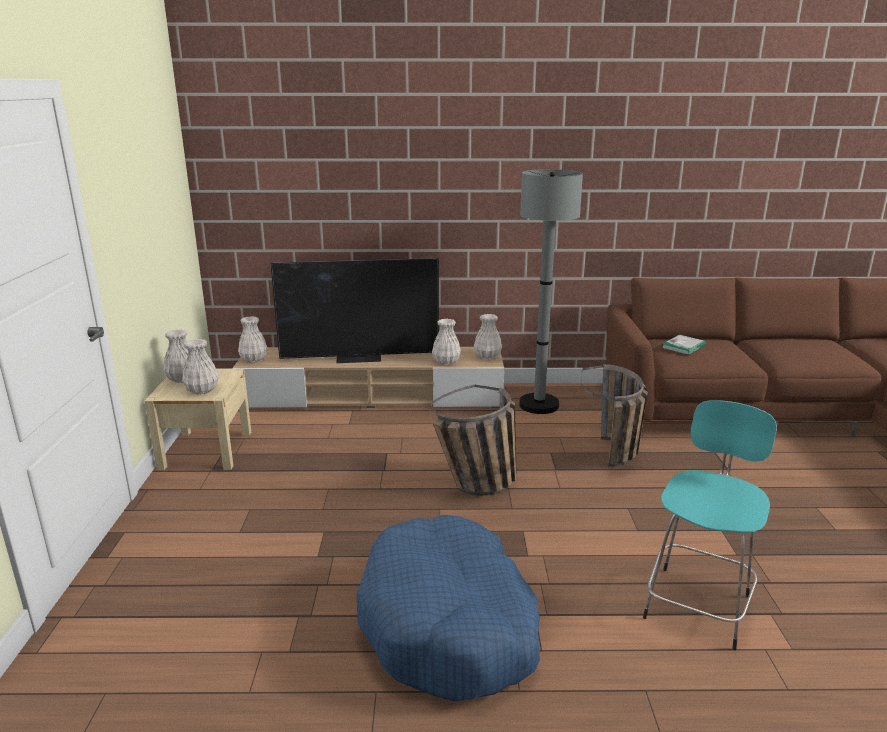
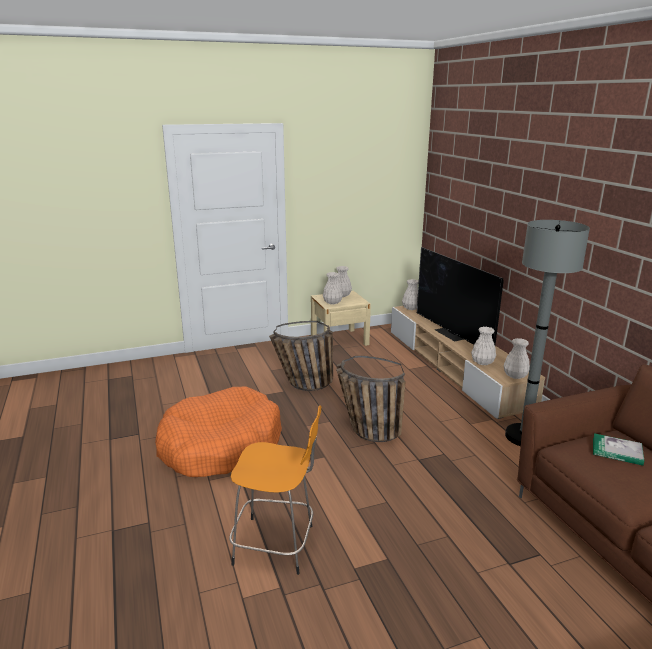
camera: 70 degrees right, 0 degrees up
(449, 625) = (220, 445): blue dog bed -> orange dog bed
(615, 459) = (464, 489): basket -> basket (303, 385)
(698, 604) = (277, 545): turquoise stool -> orange stool

